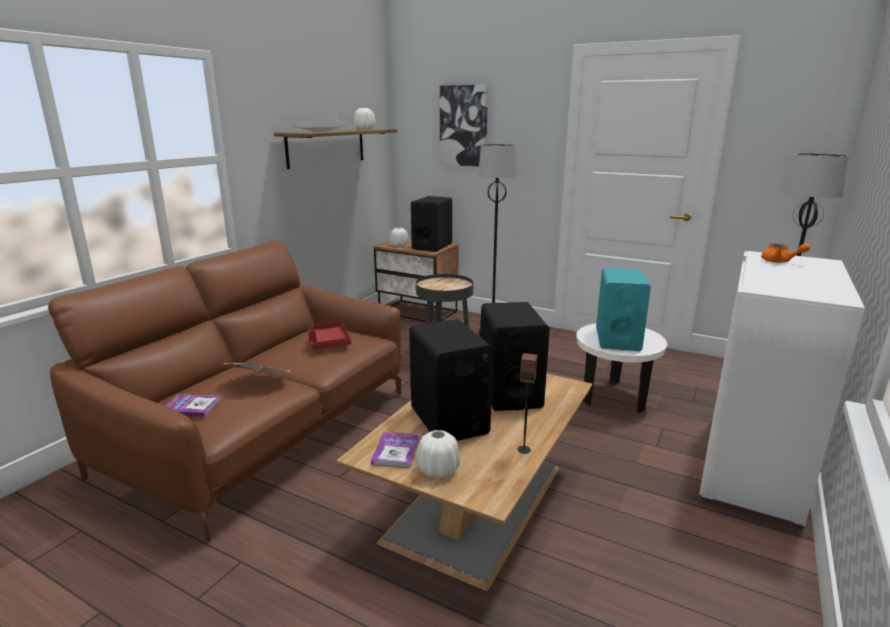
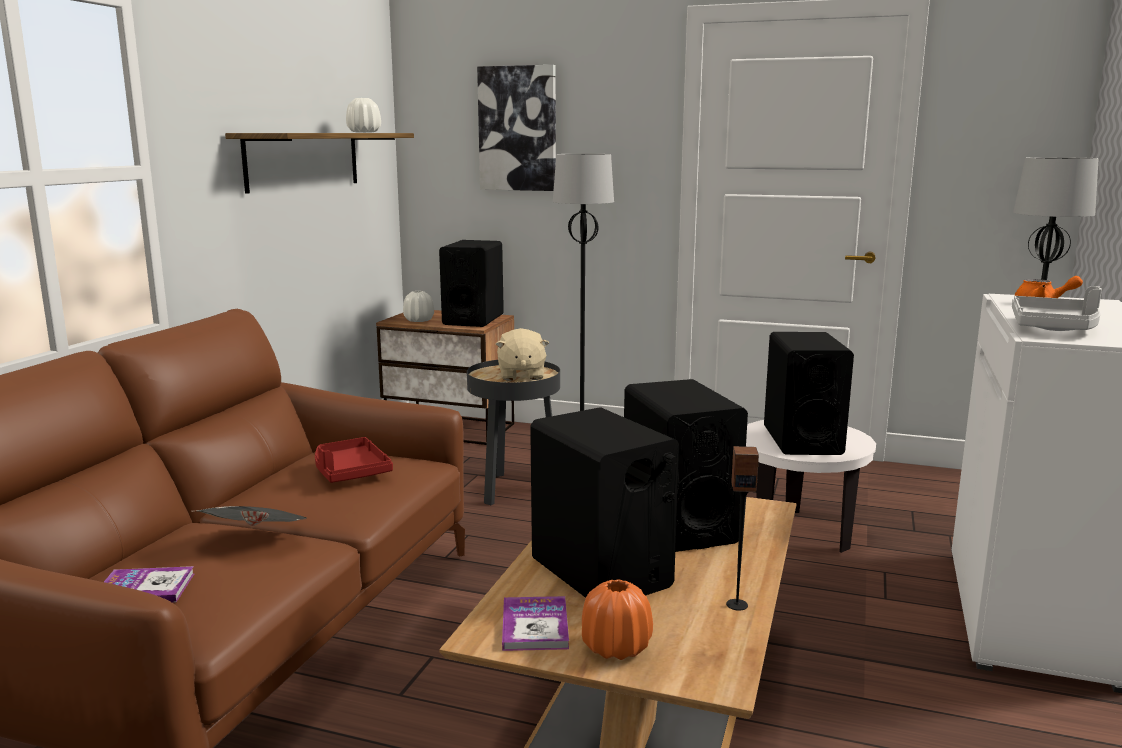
camera: 10 degrees left, 5 degrees down
(320, 131) = (300, 132): grey tray -> grey tray (1054, 328)
(438, 470) = (616, 647): white vase -> orange vase
(449, 285) = (521, 375): none -> beige plush toy
(617, 339) = (802, 440): turquoise speaker -> black speaker

